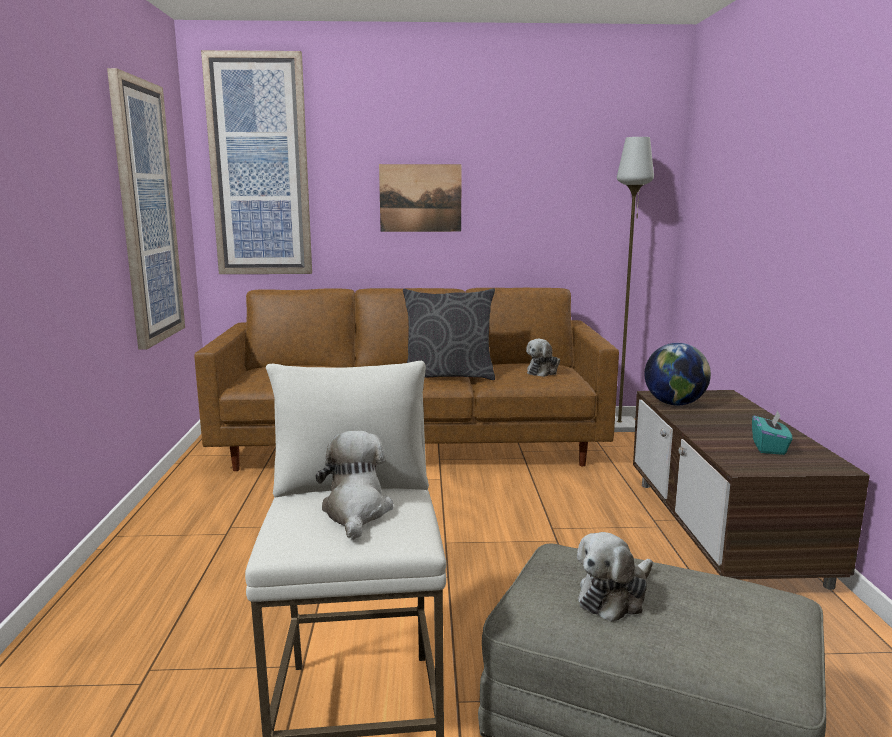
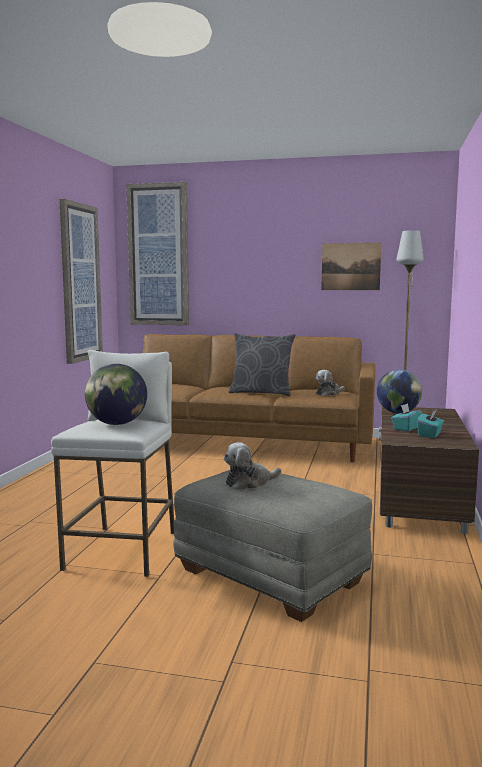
camera: 15 degrees right, 5 degrees down
(356, 512) = (116, 424): plush toy -> globe
(420, 198) = (261, 275): picture -> picture (350, 266)
(722, 436) = (406, 428): none -> turquoise tissue box

